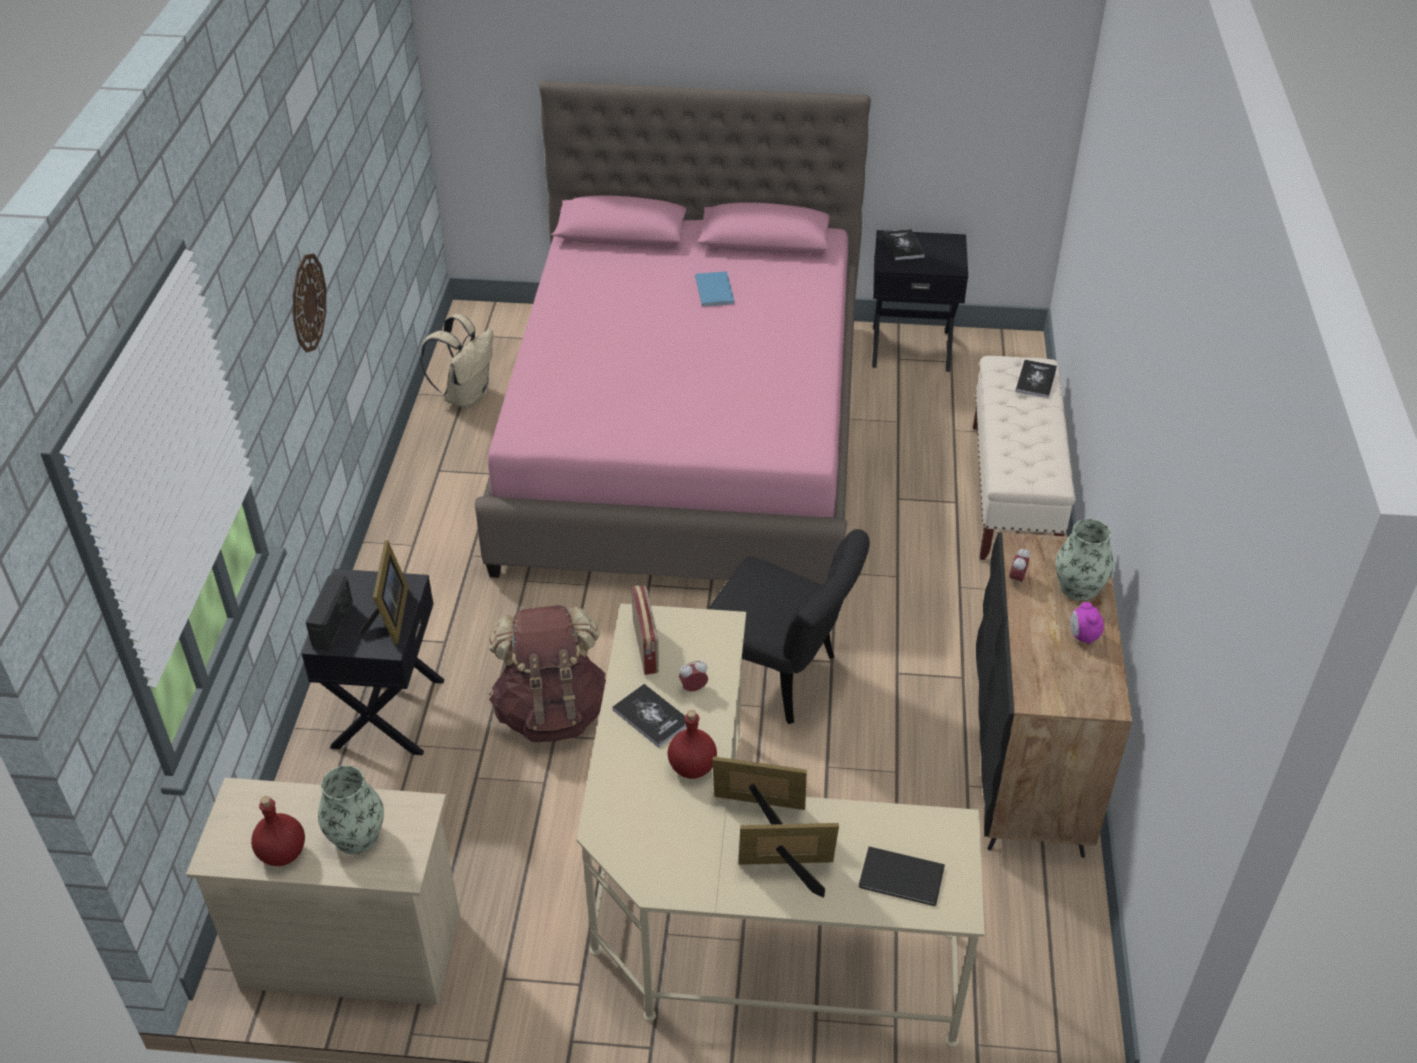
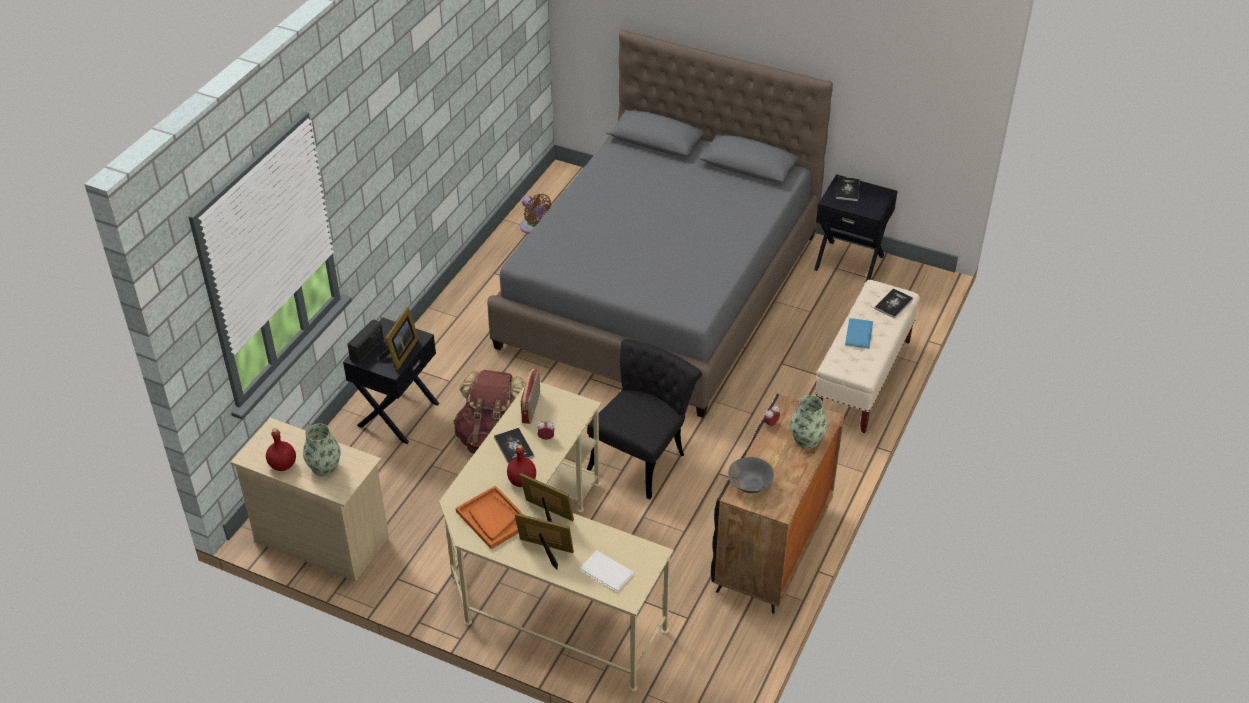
camera: 20 degrees right, 0 degrees up
(307, 302) = (405, 153): wall clock -> none
(466, 396) = (533, 228): beige backpack -> brown fan
(678, 842) = (493, 518): none -> orange tray
(685, 439) = (661, 290): pink bed -> grey bed
(715, 289) = (696, 193): blue book -> blue book (860, 333)
(780, 677) = (642, 456): black chair -> black chair turned 105 degrees counterclockwise
(903, 879) = (607, 573): black book -> white book
(1042, 675) = (750, 484): none -> grey bowl
(1083, 636) = (790, 468): alarm clock -> none

